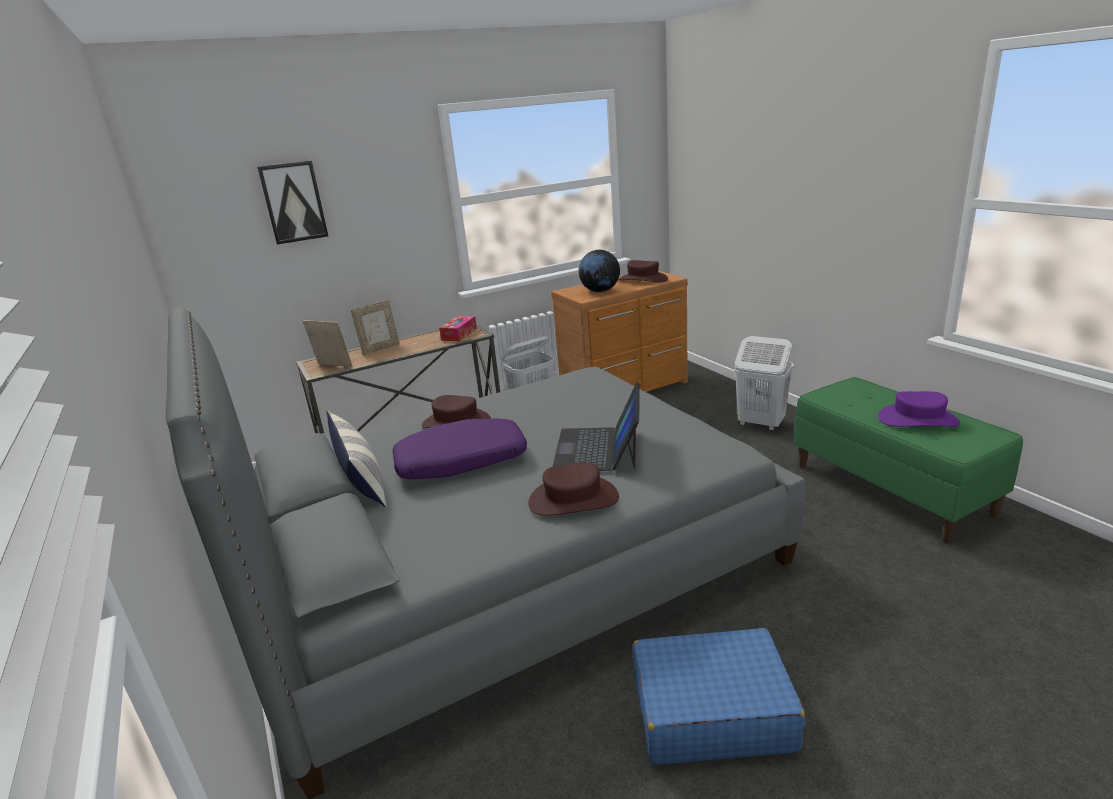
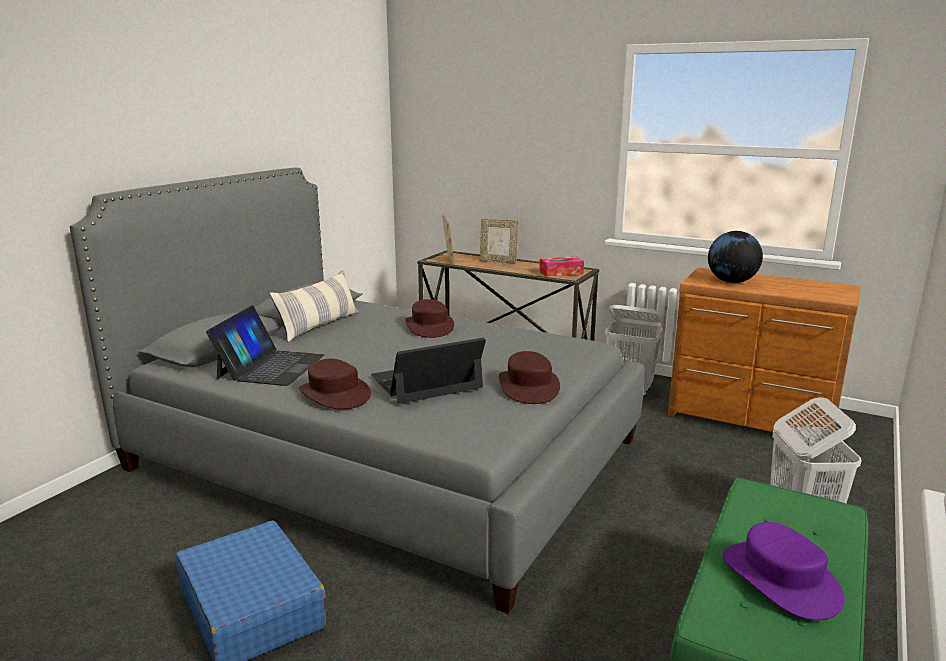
camera: 55 degrees right, 5 degrees down
(293, 202) = (483, 119): picture -> none
(450, 527) = (270, 366): none -> laptop
(461, 462) = (367, 345): purple pillow -> none
(643, 279) = (808, 289): brown hat -> brown hat (528, 387)

